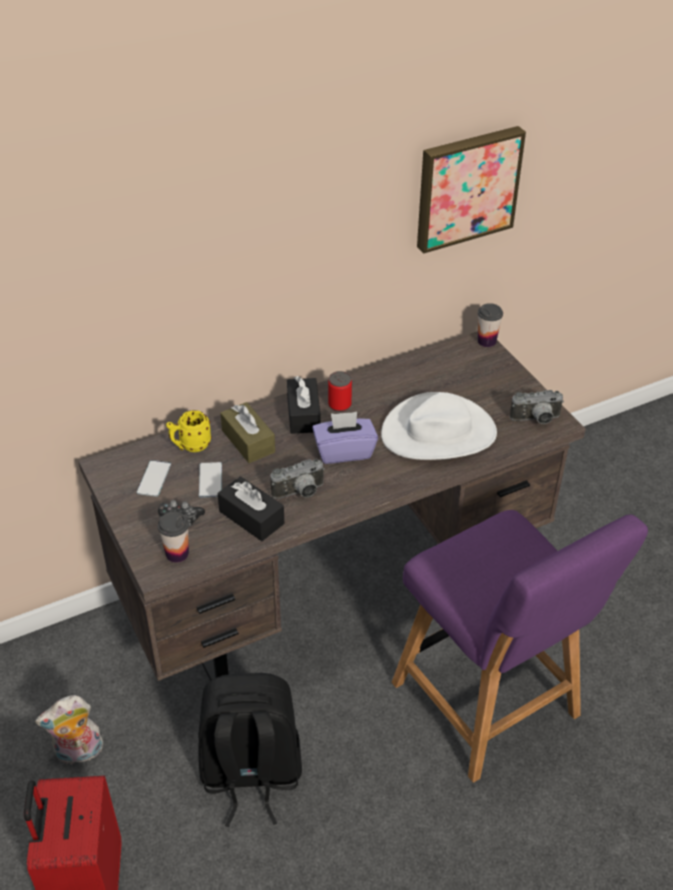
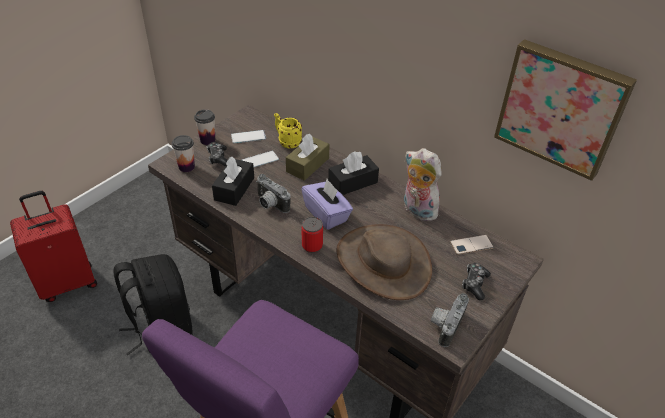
camera: 65 degrees right, 0 degrees up
(78, 753) = (152, 244): plush toy -> plush toy (417, 210)
(339, 405) = (376, 197): can -> can (312, 246)
(439, 432) = (383, 262): white hat -> brown hat
(446, 365) = (471, 245): none -> phone
(486, 341) = (525, 263): cup -> cup (207, 140)
(496, 382) = (474, 284): none -> game controller
(536, 420) = (445, 325): camera -> camera turned 60 degrees clockwise

